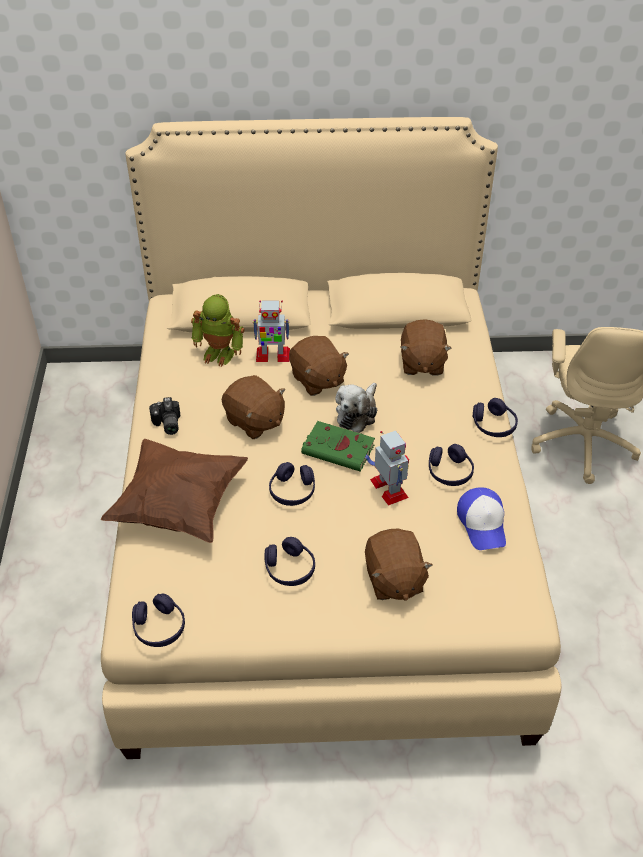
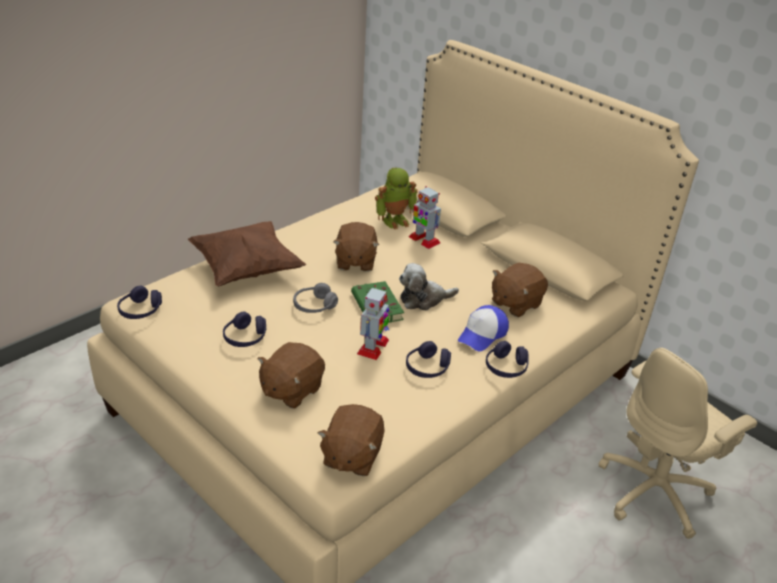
camera: 45 degrees right, 10 degrees down
(166, 424) = (307, 232): camera -> none
(220, 353) = (395, 220): toy robot -> toy robot turned 90 degrees counterclockwise
(292, 491) = (314, 306): purple headphones -> grey headphones
(317, 380) = (429, 268): brown plush toy -> brown plush toy (351, 456)
(482, 524) = (398, 409): cap -> cap (482, 334)

